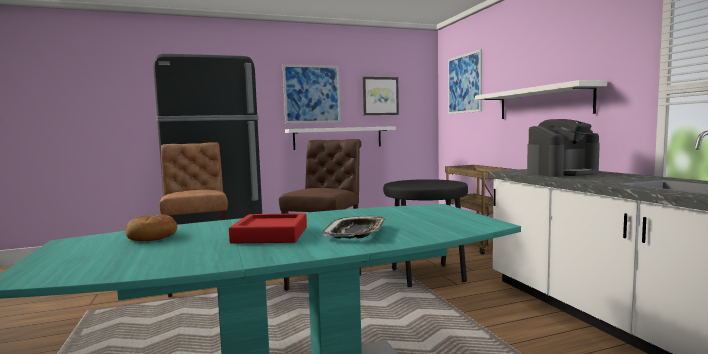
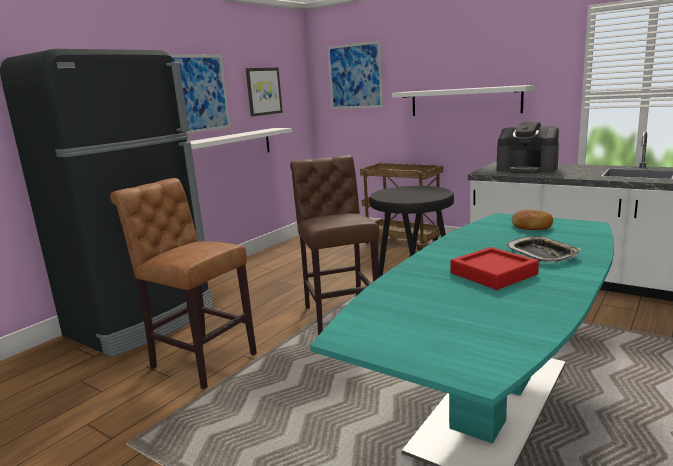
camera: 35 degrees left, 10 degrees up
(152, 237) = (404, 306): bread -> bread (532, 227)
(562, 173) = (527, 169): coffee machine -> coffee machine turned 90 degrees clockwise

